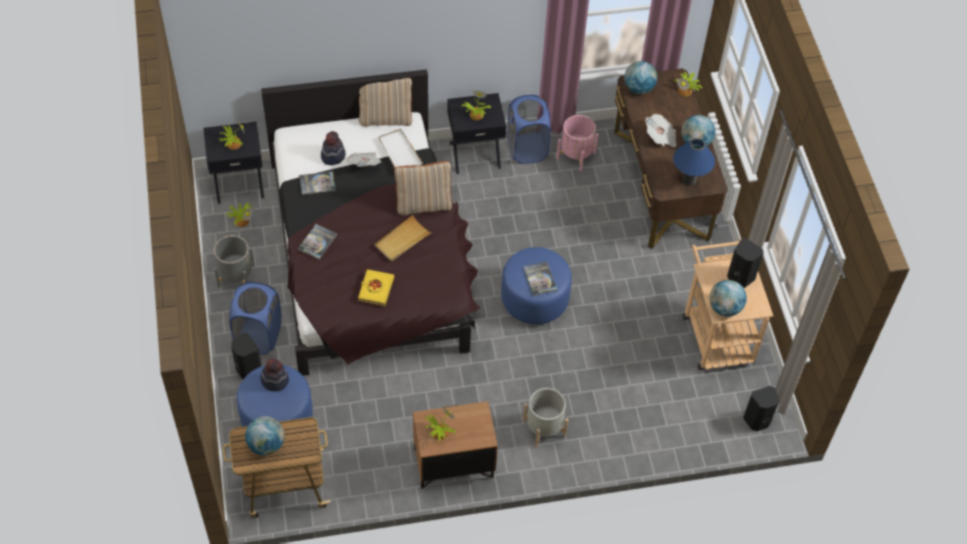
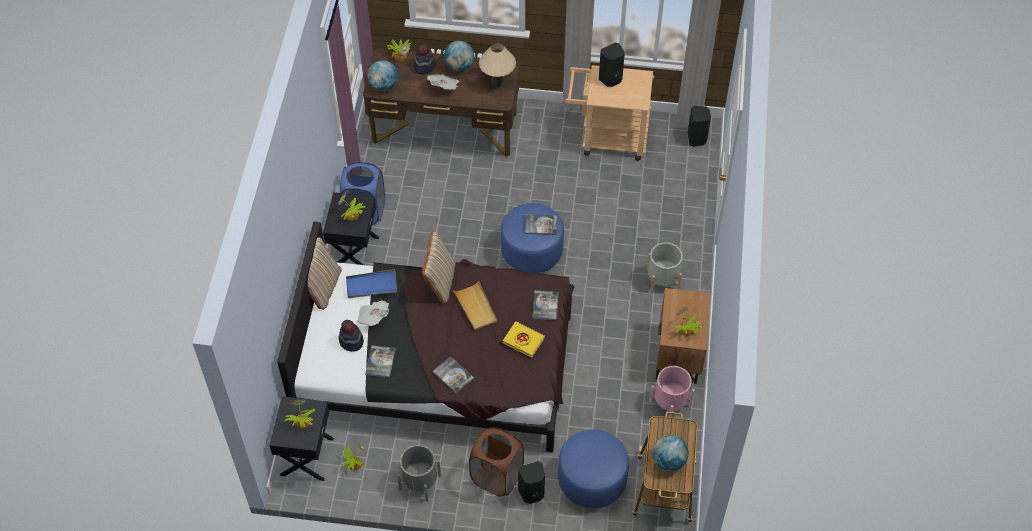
camera: 70 degrees left, 0 degrees up
(258, 336) = (496, 476): blue laundry basket -> brown laundry basket
(275, 380) = (583, 452): hat -> hat (424, 66)
(399, 152) = (371, 285): white tray -> blue tray
(426, 298) = (545, 305): none -> book
(576, 155) = (388, 177): pink planter -> pink planter (670, 403)
(689, 180) = (497, 82): blue table lamp -> beige table lamp
(724, 308) = (636, 98): globe -> none

